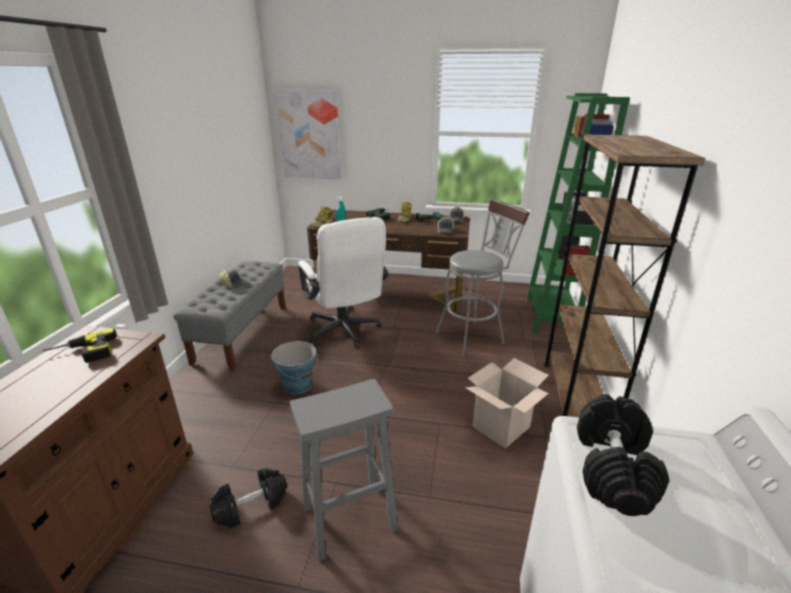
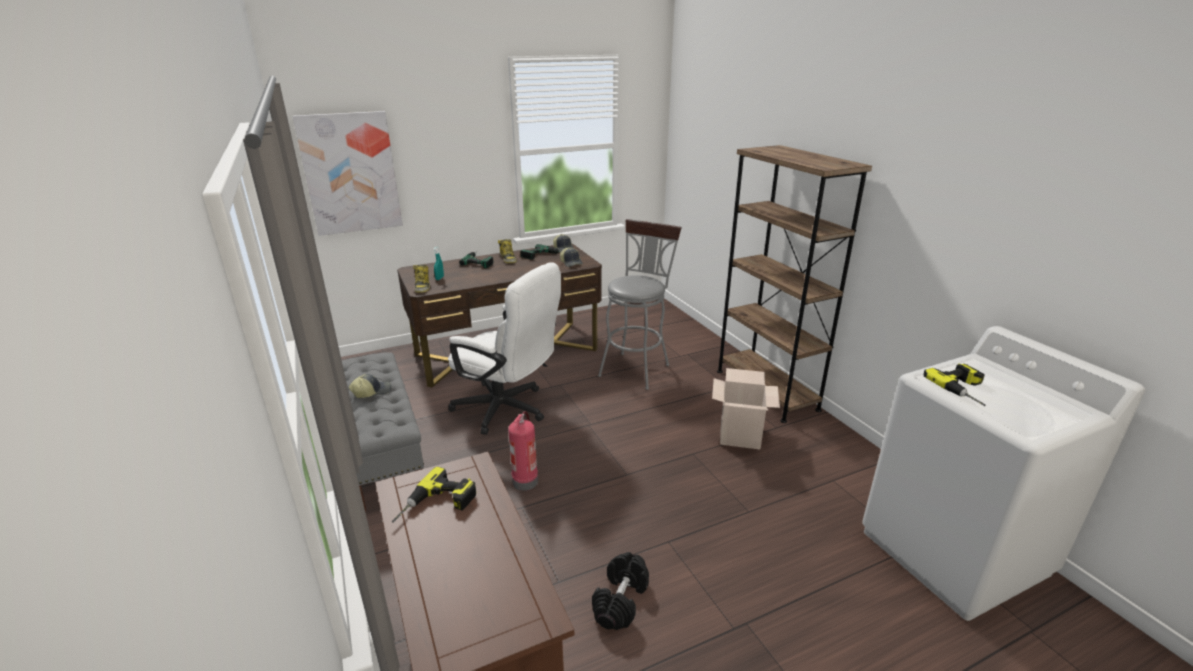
camera: 35 degrees left, 0 degrees up
(298, 385) = (525, 481): bucket -> fire extinguisher
(347, 518) = (710, 561): grey stool -> none
(550, 316) = (679, 328): green bookcase -> none
(613, 469) = (966, 390): black dumbbell -> power drill

